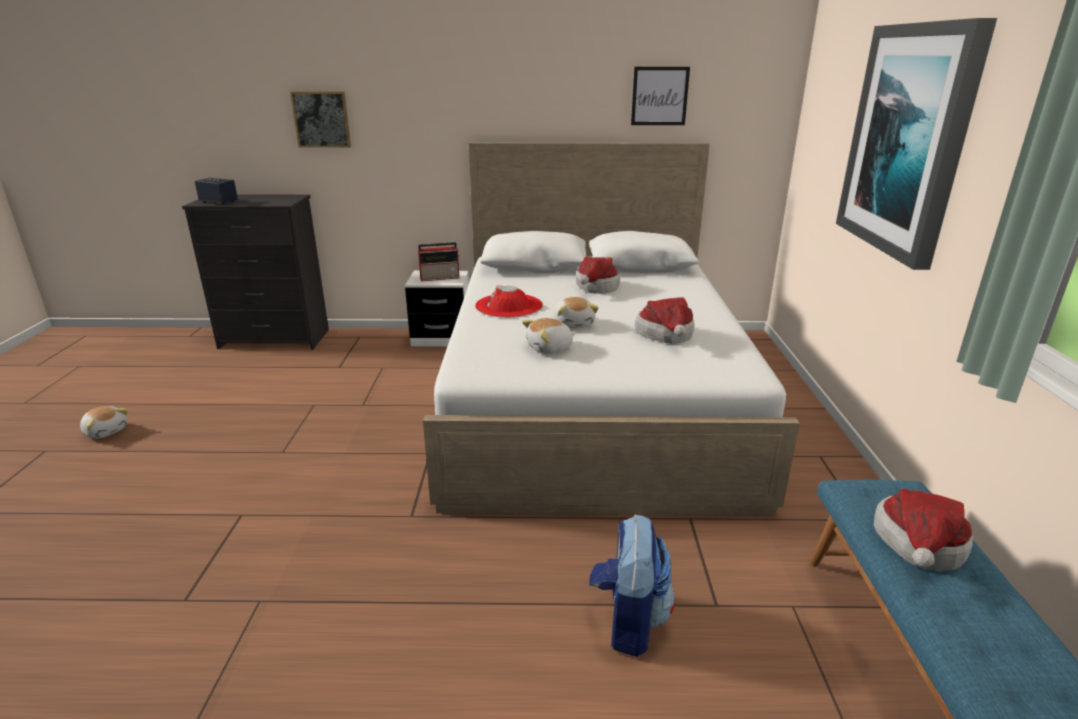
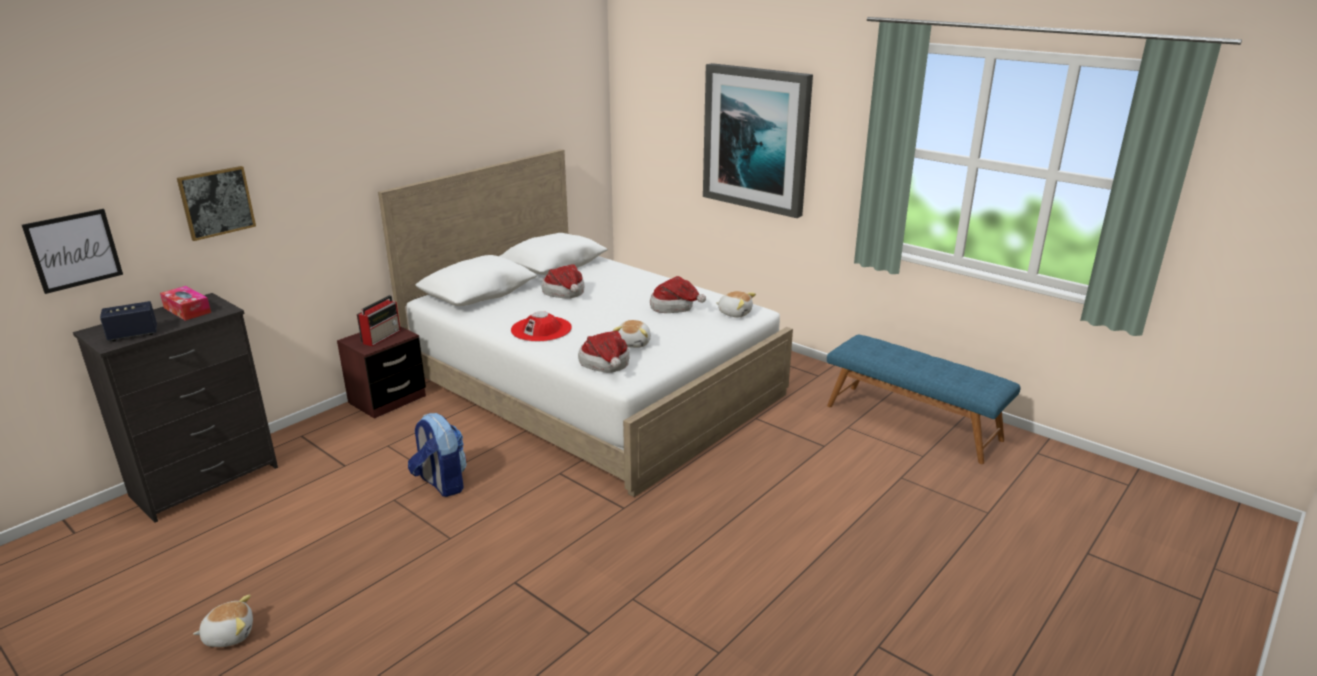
camera: 50 degrees left, 0 degrees up
(272, 199) = (187, 310): none -> tissue box
(441, 338) = (387, 399): white nightstand -> brown nightstand
(574, 324) = (611, 322): plush toy -> plush toy (735, 313)
(628, 621) = (805, 475): backpack -> backpack (441, 483)
(659, 96) = (522, 117): picture -> picture (74, 250)
(918, 547) = (899, 359): hat -> hat (606, 365)

